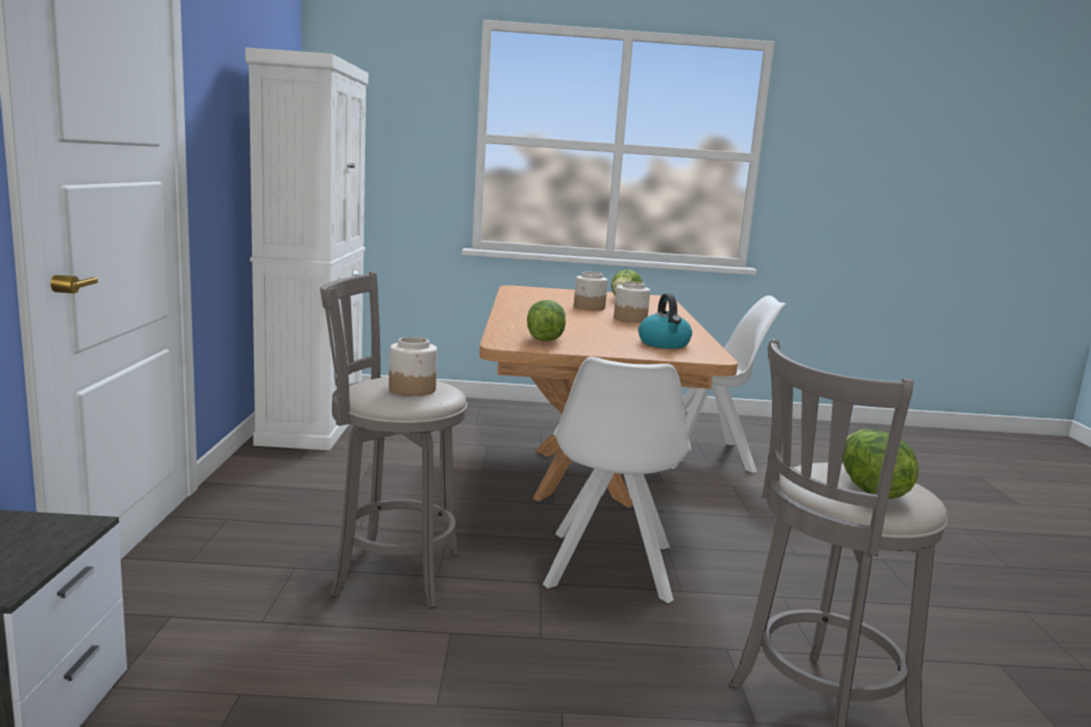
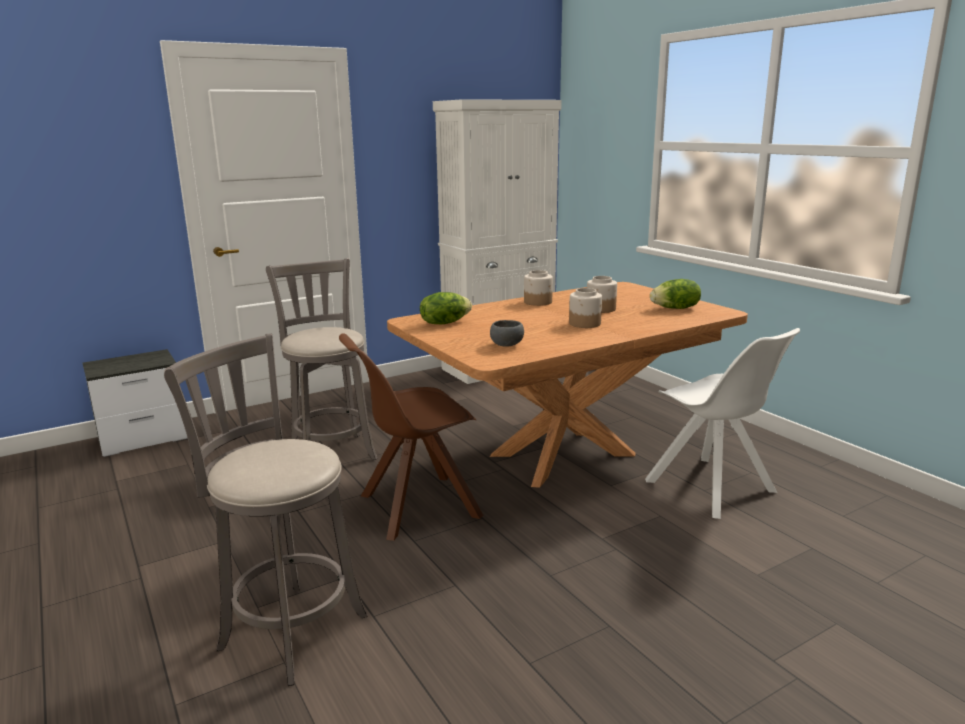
camera: 60 degrees right, 5 degrees up
(412, 389) = (319, 336): jar -> jar (538, 302)
(609, 568) = (416, 507): white chair -> brown chair
(664, 344) = (507, 345): kettle -> grey bowl
(870, 489) = (258, 462): lettuce -> none

